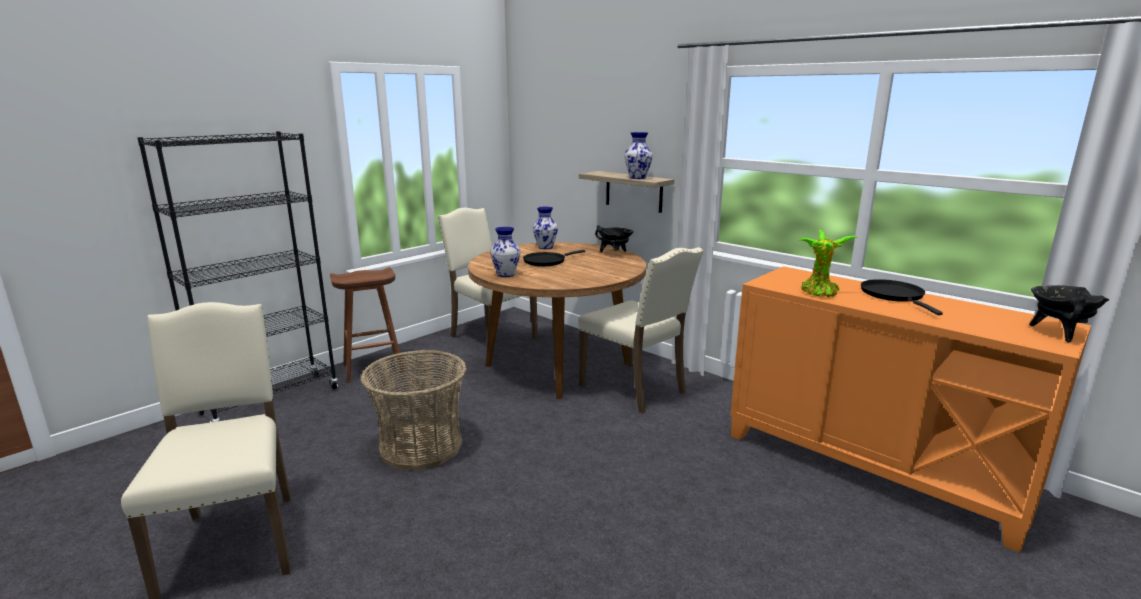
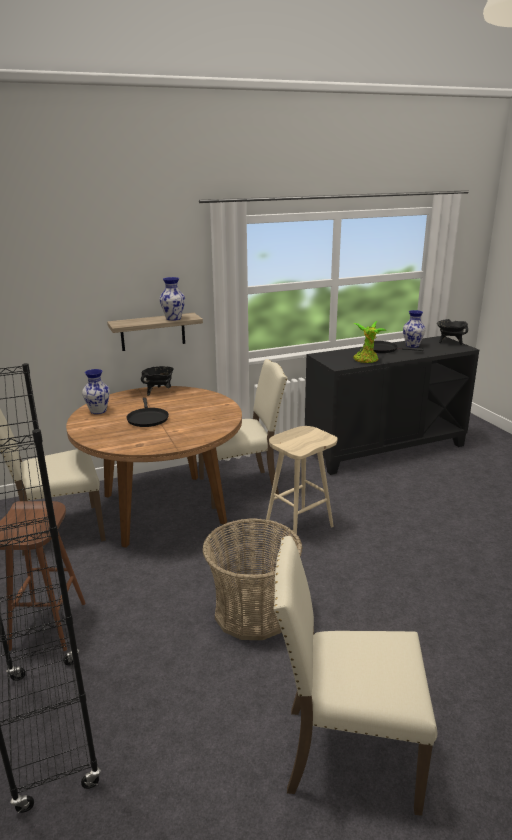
camera: 65 degrees left, 5 degrees up
(505, 274) = (168, 441): vase -> vase (412, 346)
(589, 439) = (299, 526): none -> beige stool
(871, 466) = (384, 448): orange cabinet -> black cabinet

